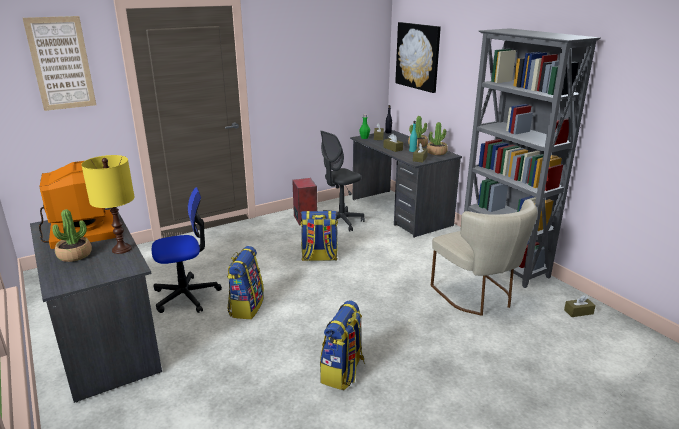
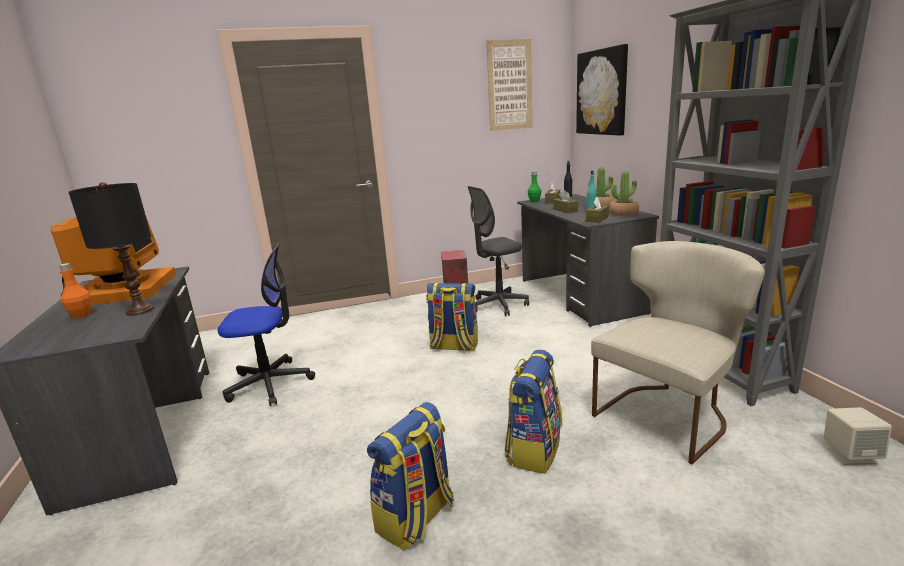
camera: 15 degrees right, 5 degrees down
(61, 63) = (159, 106): picture -> picture (509, 85)
(75, 255) = (81, 315): potted plant -> orange bottle
(122, 249) = (140, 310): yellow table lamp -> black table lamp
(246, 307) = (332, 403): backpack -> backpack (533, 449)
(477, 296) = (668, 414): beige chair -> beige chair turned 120 degrees counterclockwise
(578, 312) = (850, 455): brown tissue box -> beige speaker

